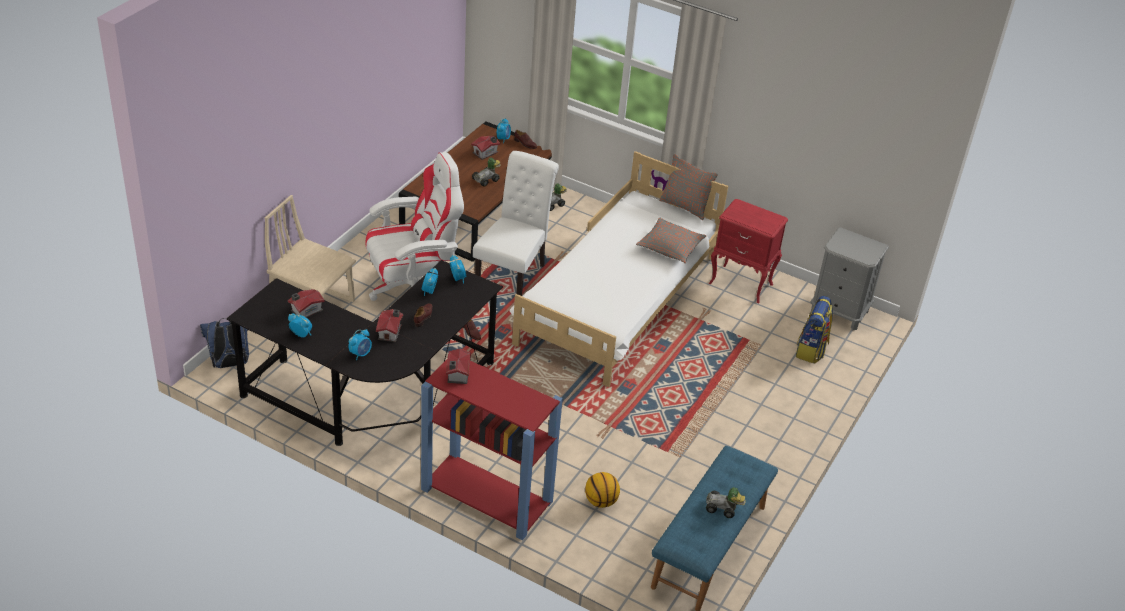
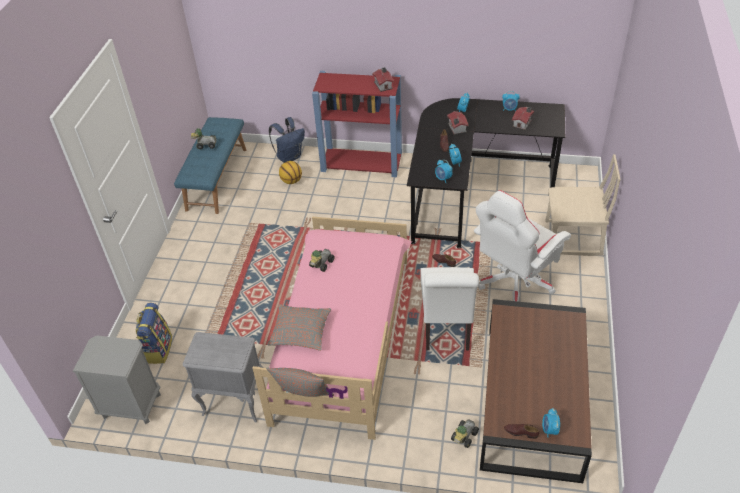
camera: 165 degrees right, 5 degrees up
(229, 364) = (581, 180): blue backpack -> blue backpack (289, 157)
(486, 153) = (550, 397): toy house -> none
(487, 180) = (520, 357): toy car -> toy car (320, 264)
(618, 301) = (342, 336): white bed -> pink bed
(741, 284) = (234, 403): red nightstand -> grey nightstand

